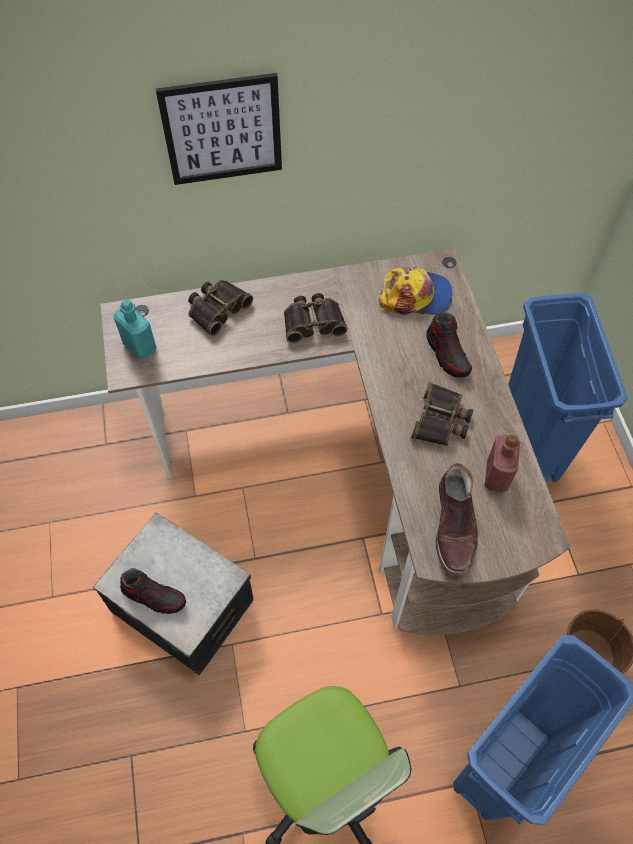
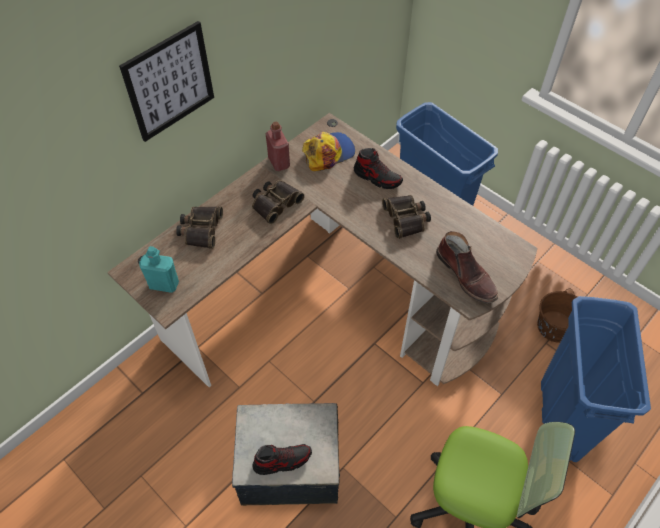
camera: 35 degrees left, 5 degrees down
(496, 476) = (465, 232): red bottle -> red bottle (279, 162)

